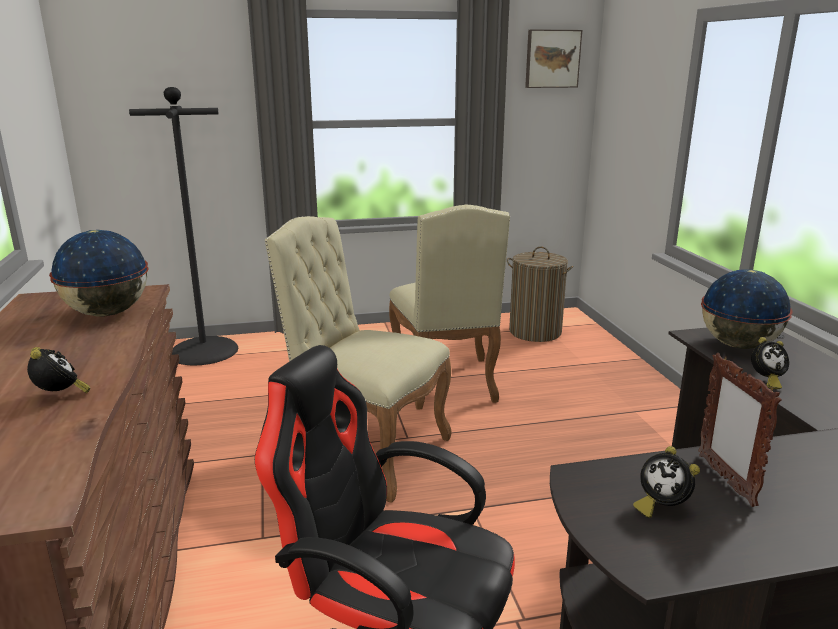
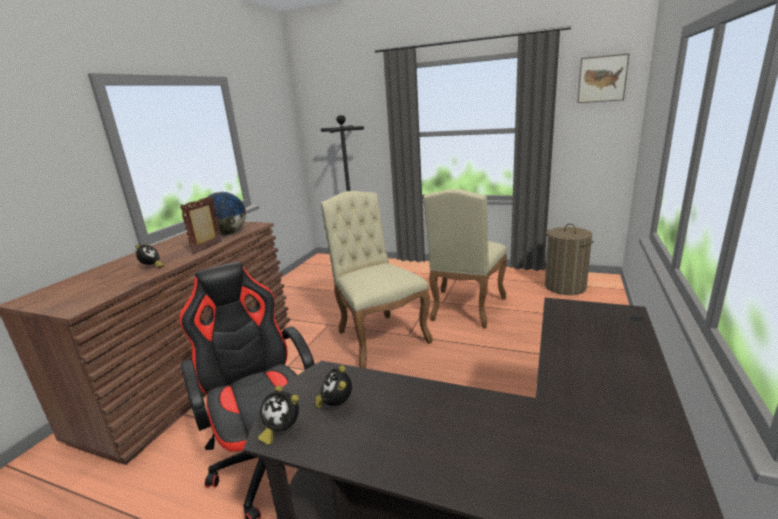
camera: 35 degrees right, 0 degrees up
(725, 479) = (403, 405): picture frame -> picture frame (208, 248)
(738, 345) = (583, 319): globe -> none
(765, 381) = (557, 350): alarm clock -> alarm clock (281, 431)

